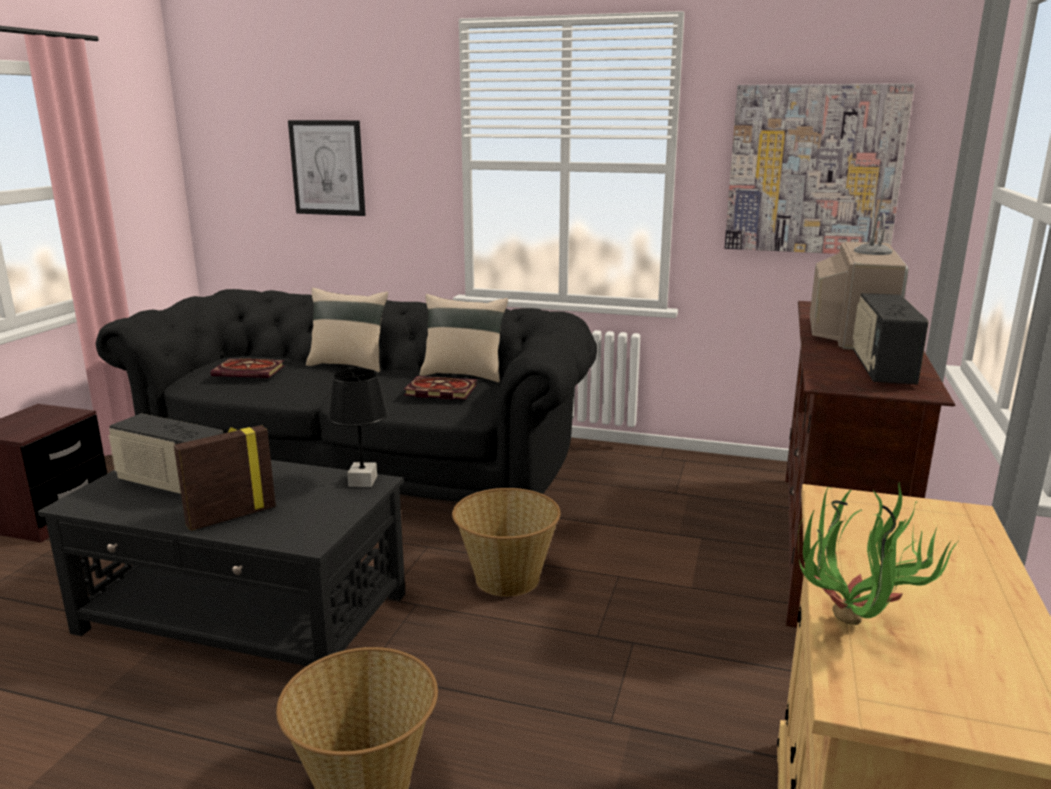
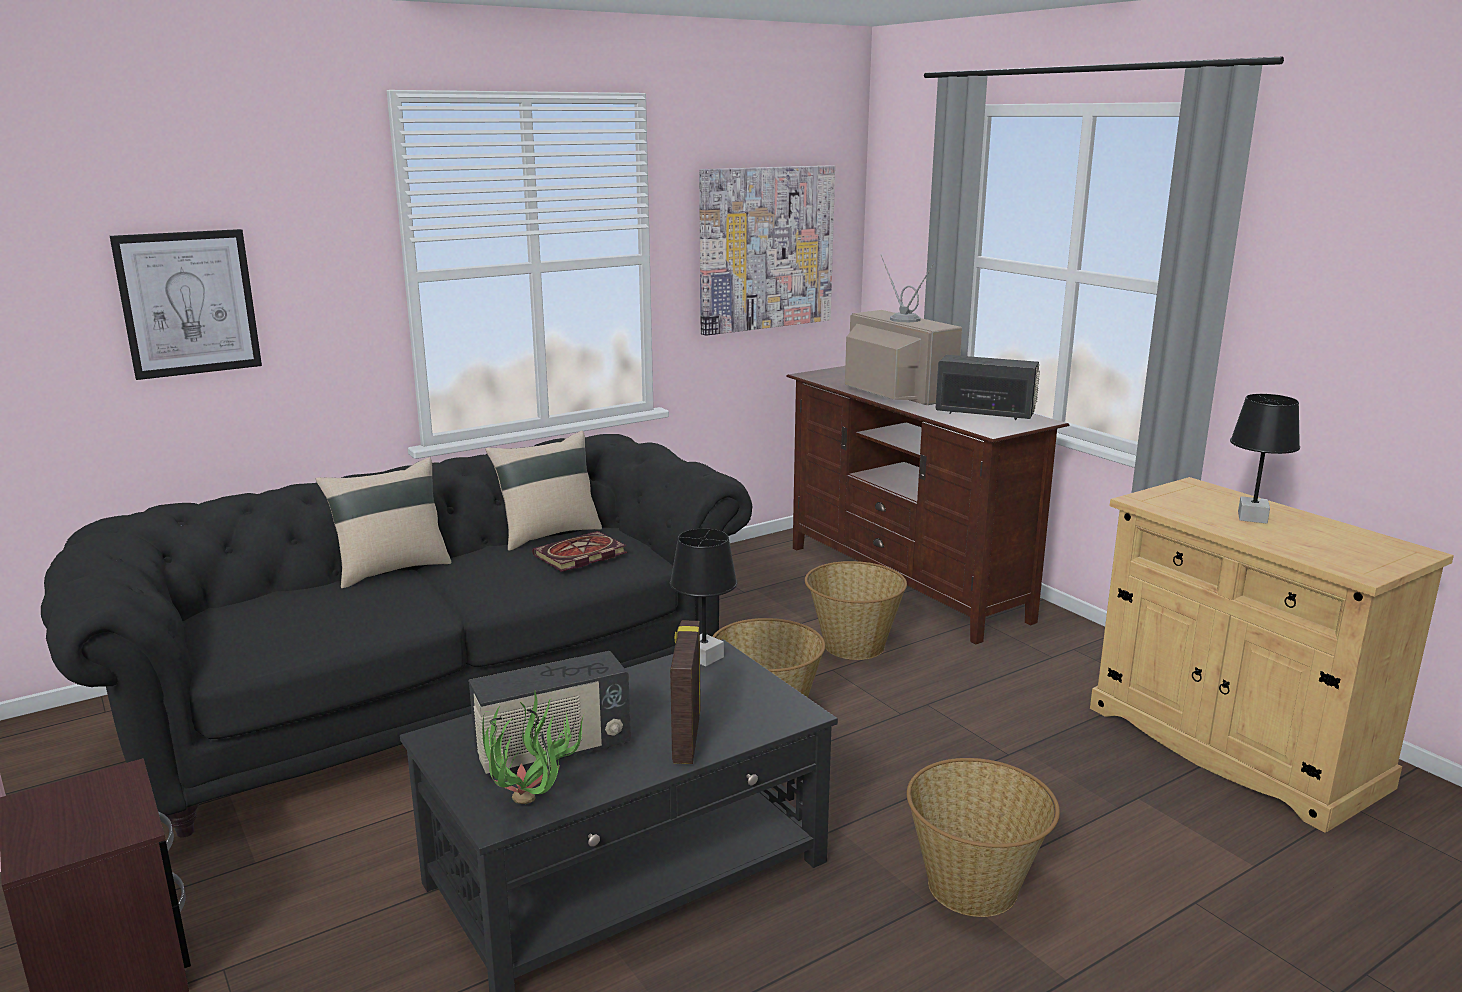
camera: 50 degrees left, 0 degrees up
(251, 371) = (301, 618): book -> none
(673, 568) = (852, 645): none -> basket
(853, 633) = (1304, 552): potted plant -> potted plant (533, 808)
(881, 369) = (985, 413): radio -> radio turned 150 degrees clockwise
(922, 572) = (1253, 517): none -> black table lamp

